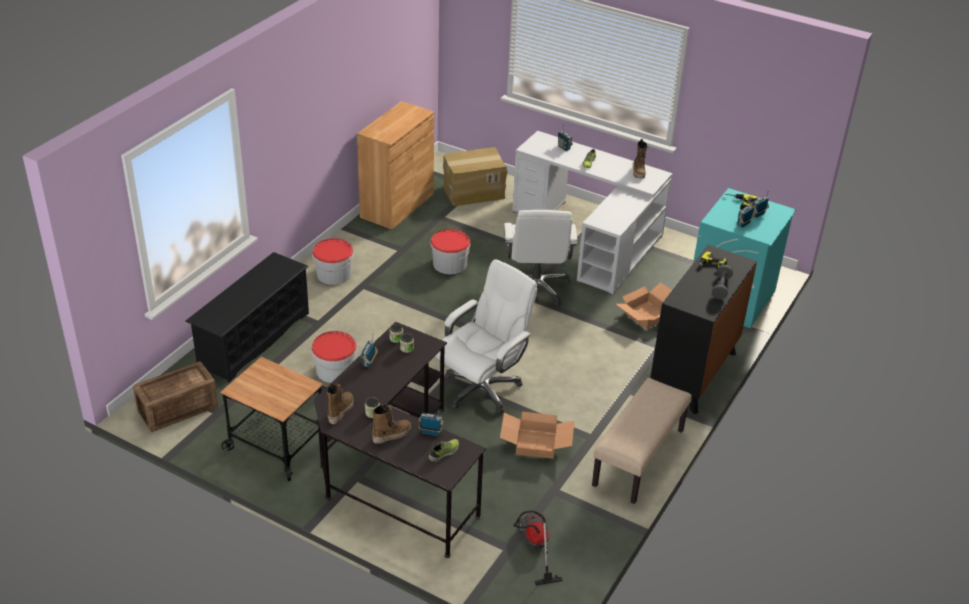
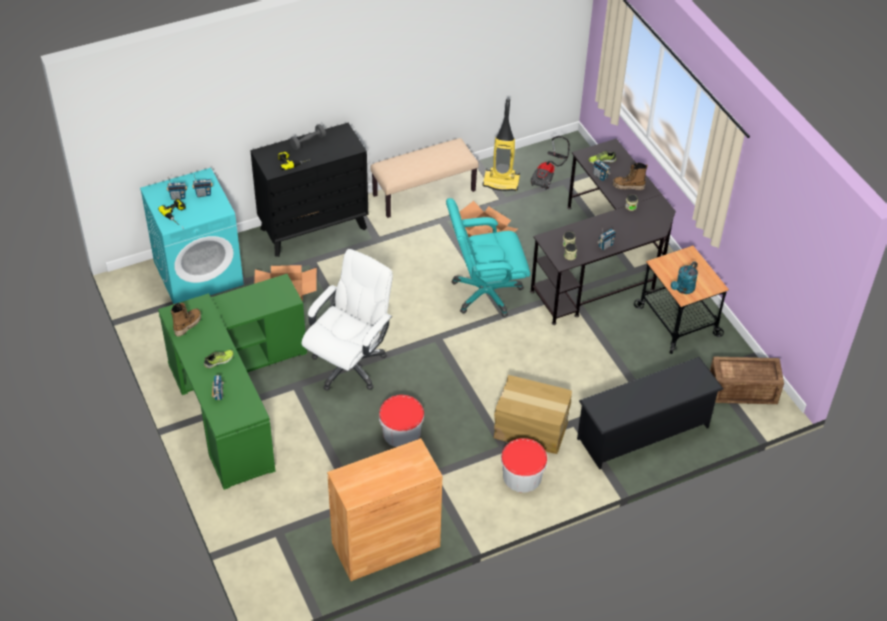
camera: 145 degrees left, 10 degrees up
(267, 372) = (683, 289): none -> turquoise watering can
(335, 370) = (591, 366): bucket -> none
(340, 411) = (652, 218): boot -> none
(473, 192) = (286, 523): cardboard box -> cardboard box (530, 429)
(482, 388) = (485, 293): white office chair -> turquoise office chair
(576, 511) = (501, 182): none -> vacuum cleaner
(593, 236) = (233, 396): white desk -> green desk

